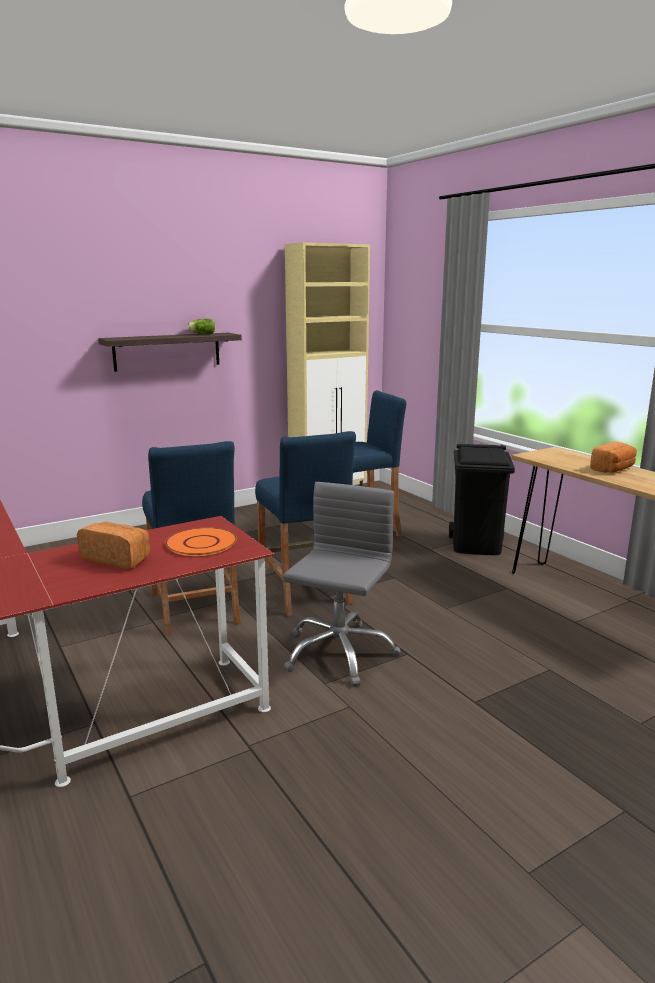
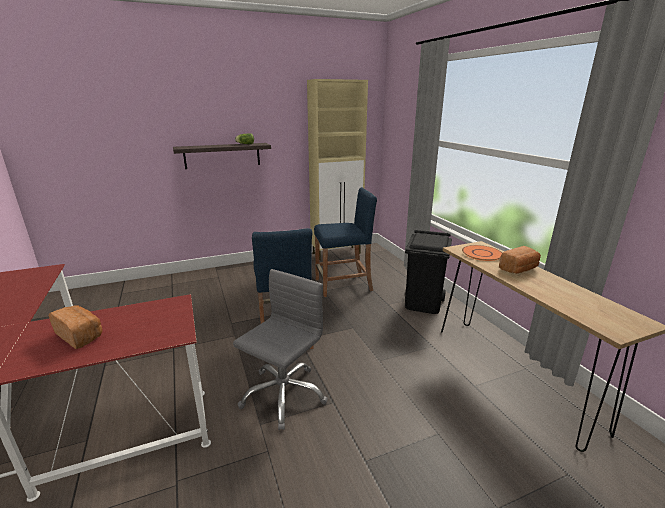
camera: 10 degrees right, 5 degrees up
(194, 608) = (205, 341): blue stool -> none
(202, 543) = (152, 324): orange plate -> orange plate (482, 254)

